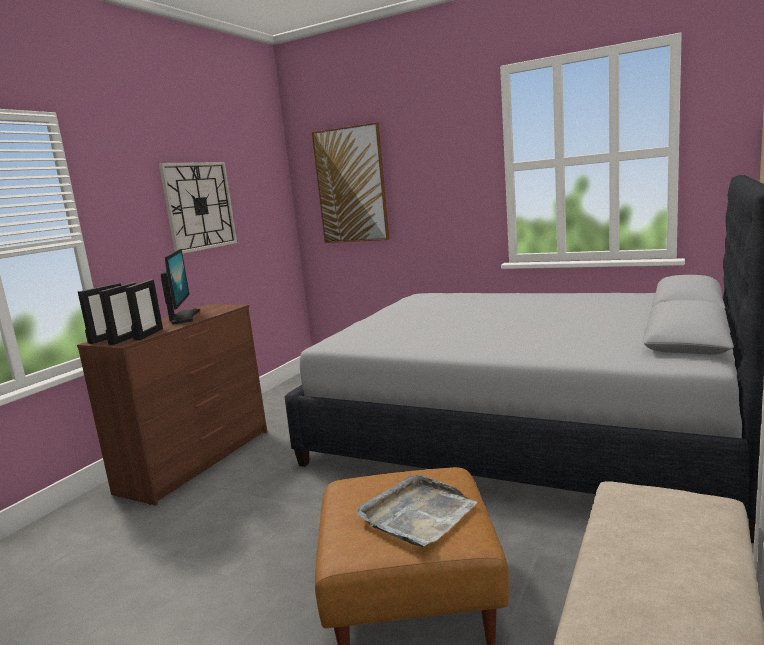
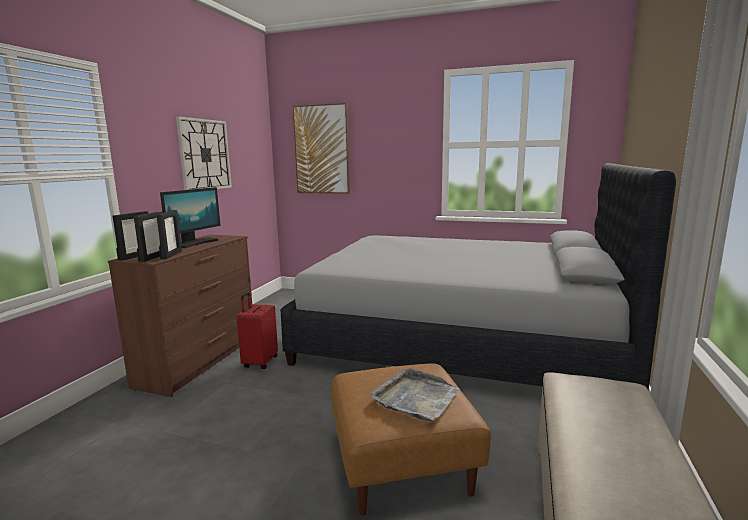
camera: 10 degrees left, 0 degrees up
(183, 317) = (195, 243): monitor -> monitor turned 45 degrees clockwise
(266, 462) = (259, 362): none -> red suitcase

